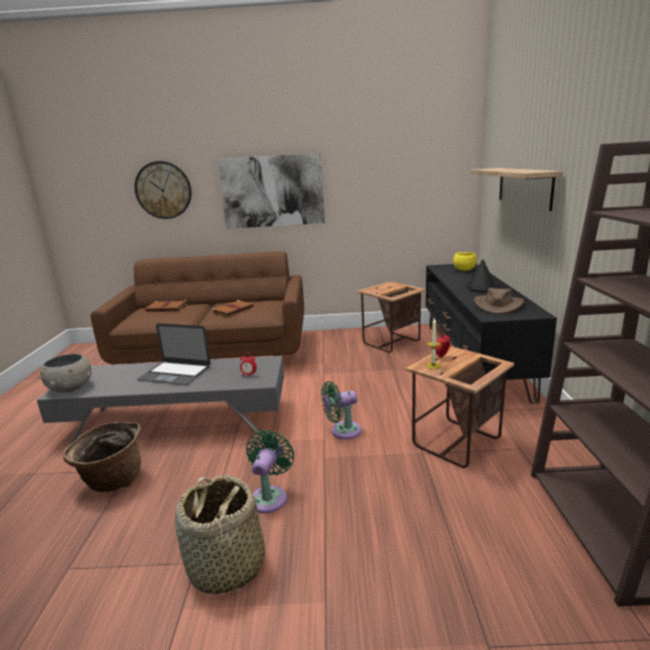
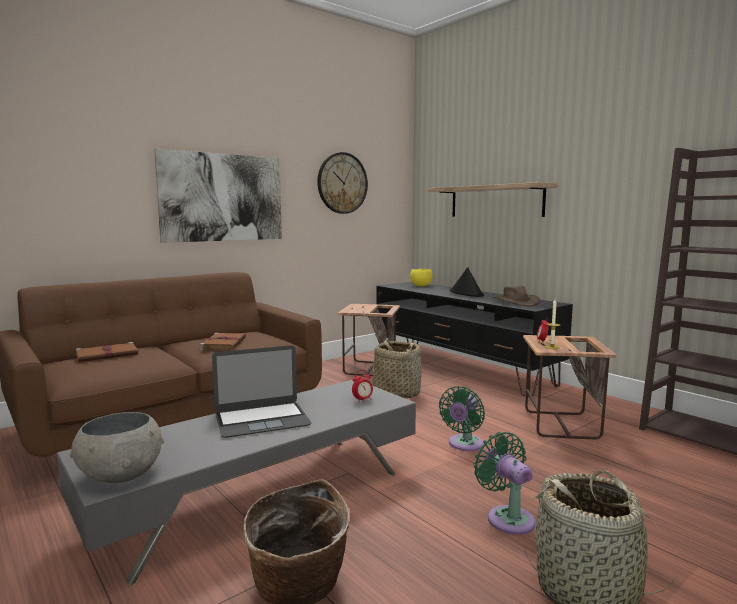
camera: 40 degrees left, 10 degrees down
(163, 190) = (66, 183): wall clock -> wall clock (342, 183)
(372, 370) = (396, 393): none -> basket

